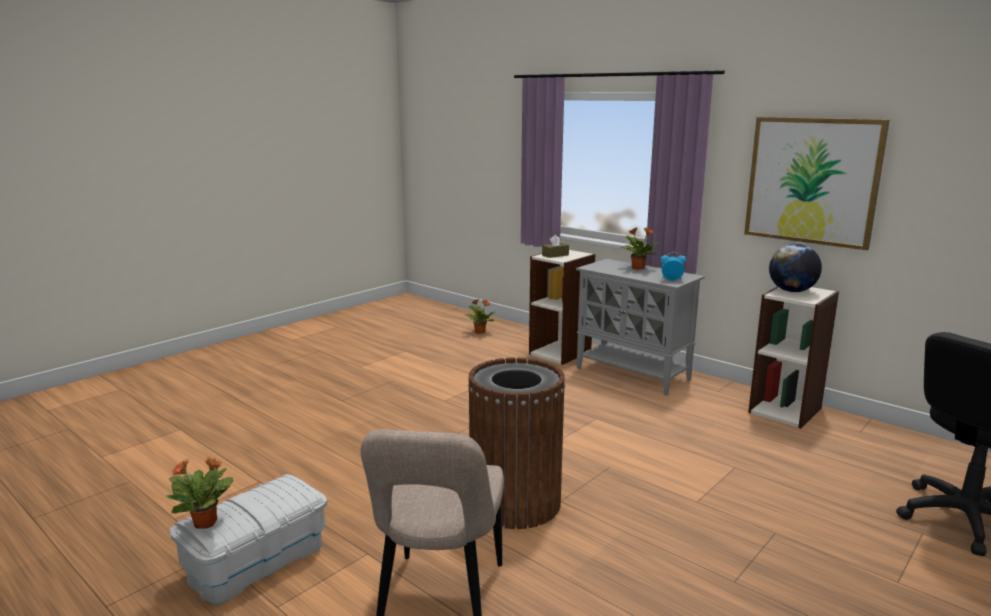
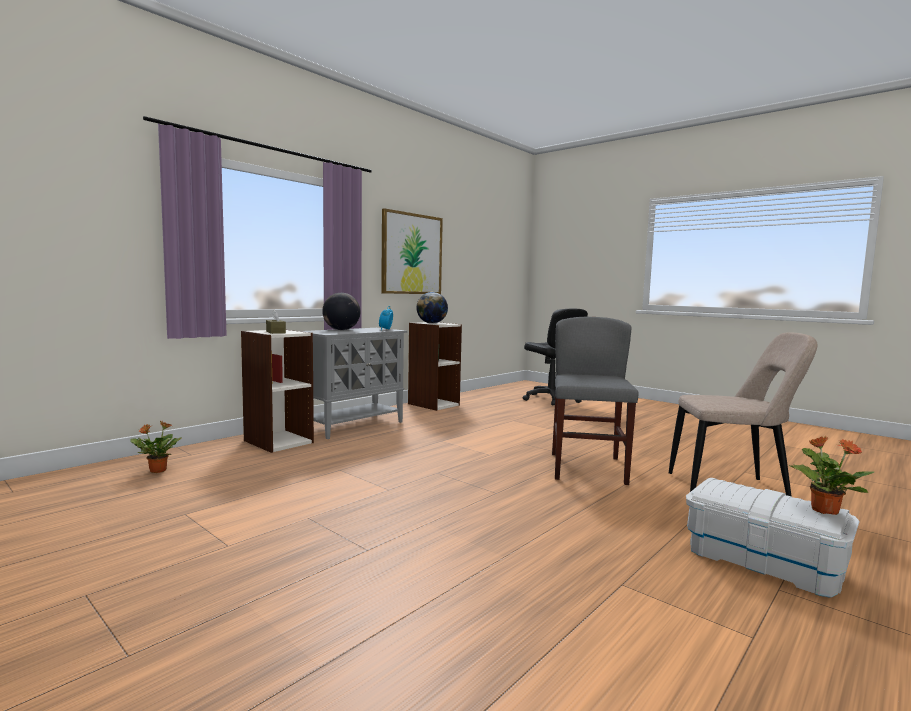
camera: 90 degrees left, 10 degrees down
(515, 502) = (587, 468): brown trash can -> grey chair
(637, 268) = (341, 330): potted plant -> globe

